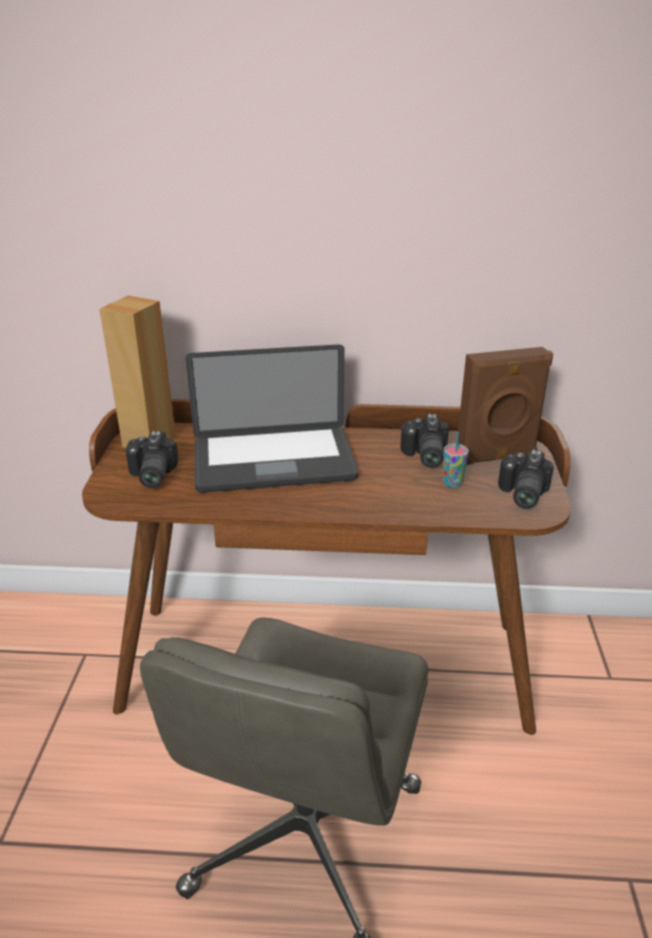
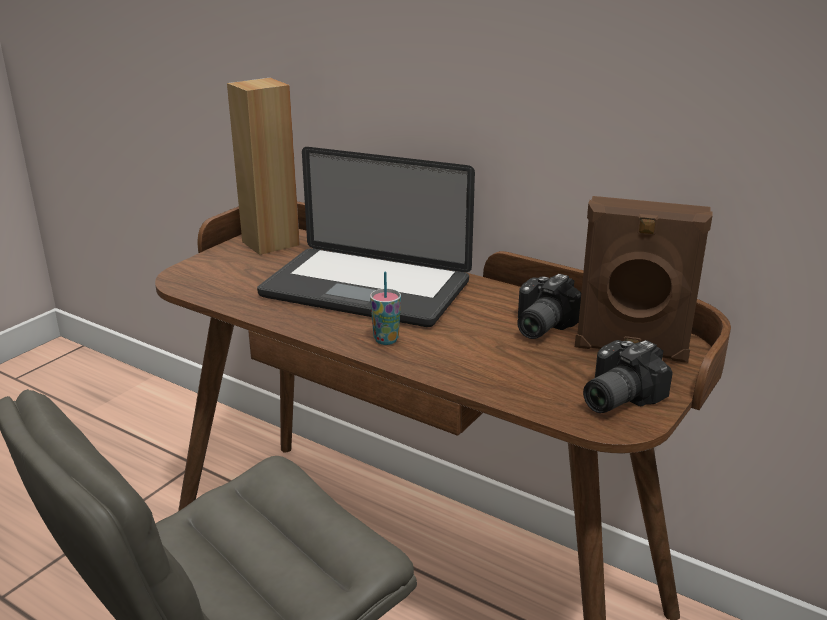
camera: 30 degrees right, 5 degrees down
(150, 475) = (236, 271): camera -> none
(452, 483) = (540, 362): cup -> cup (386, 340)

